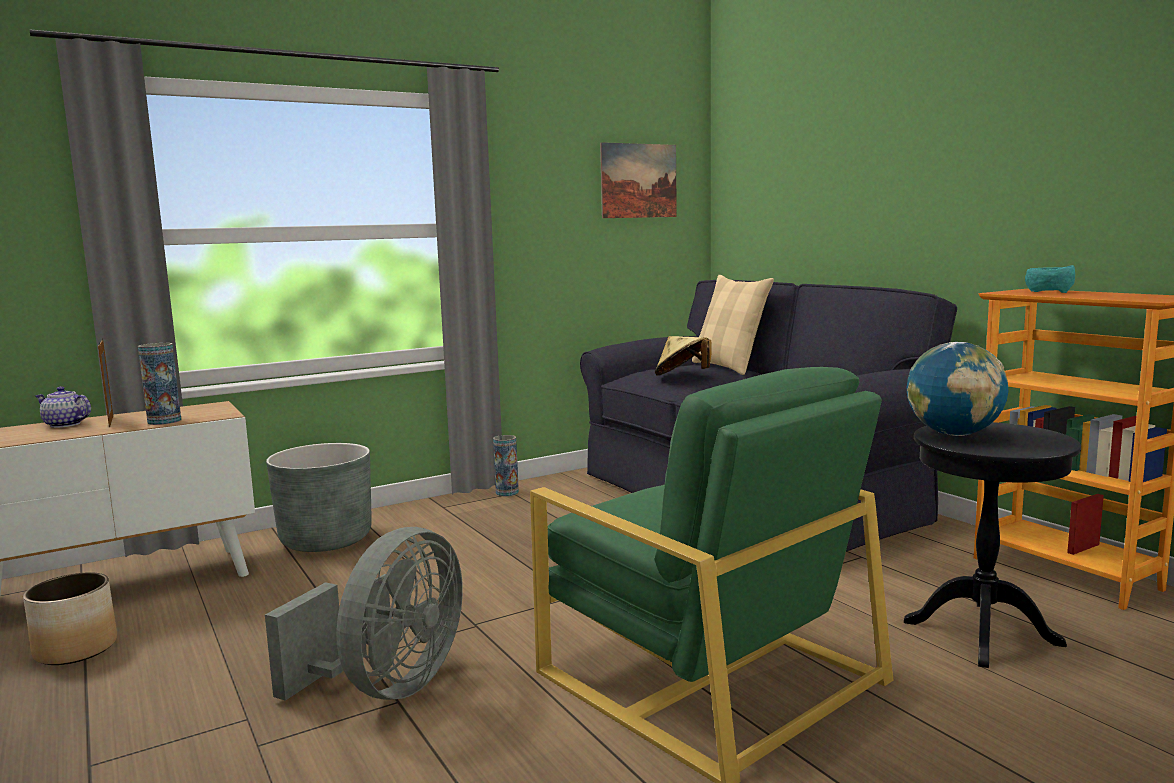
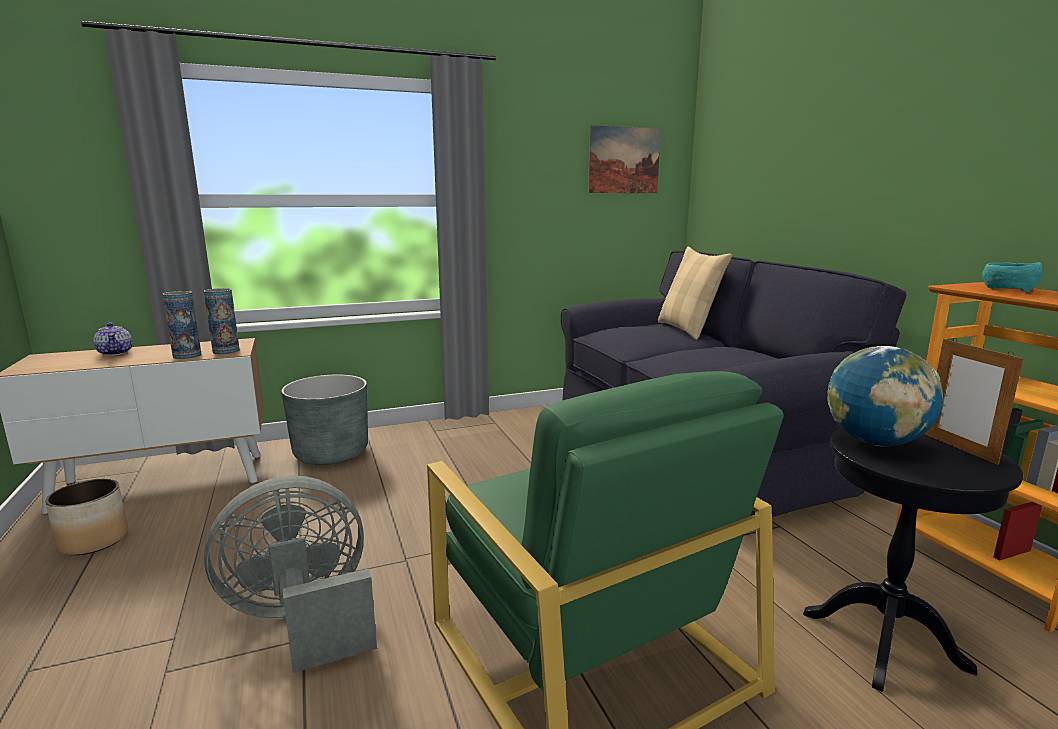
camera: 10 degrees right, 5 degrees up
(65, 424) = (115, 353): teapot -> teapot turned 150 degrees counterclockwise
(111, 421) = (150, 352): picture frame -> picture frame (959, 448)
(388, 687) = (302, 620): grey fan -> grey fan turned 150 degrees counterclockwise
(507, 492) = (490, 421): vase -> vase (226, 351)
(682, 376) = (640, 337): beige hat -> none

